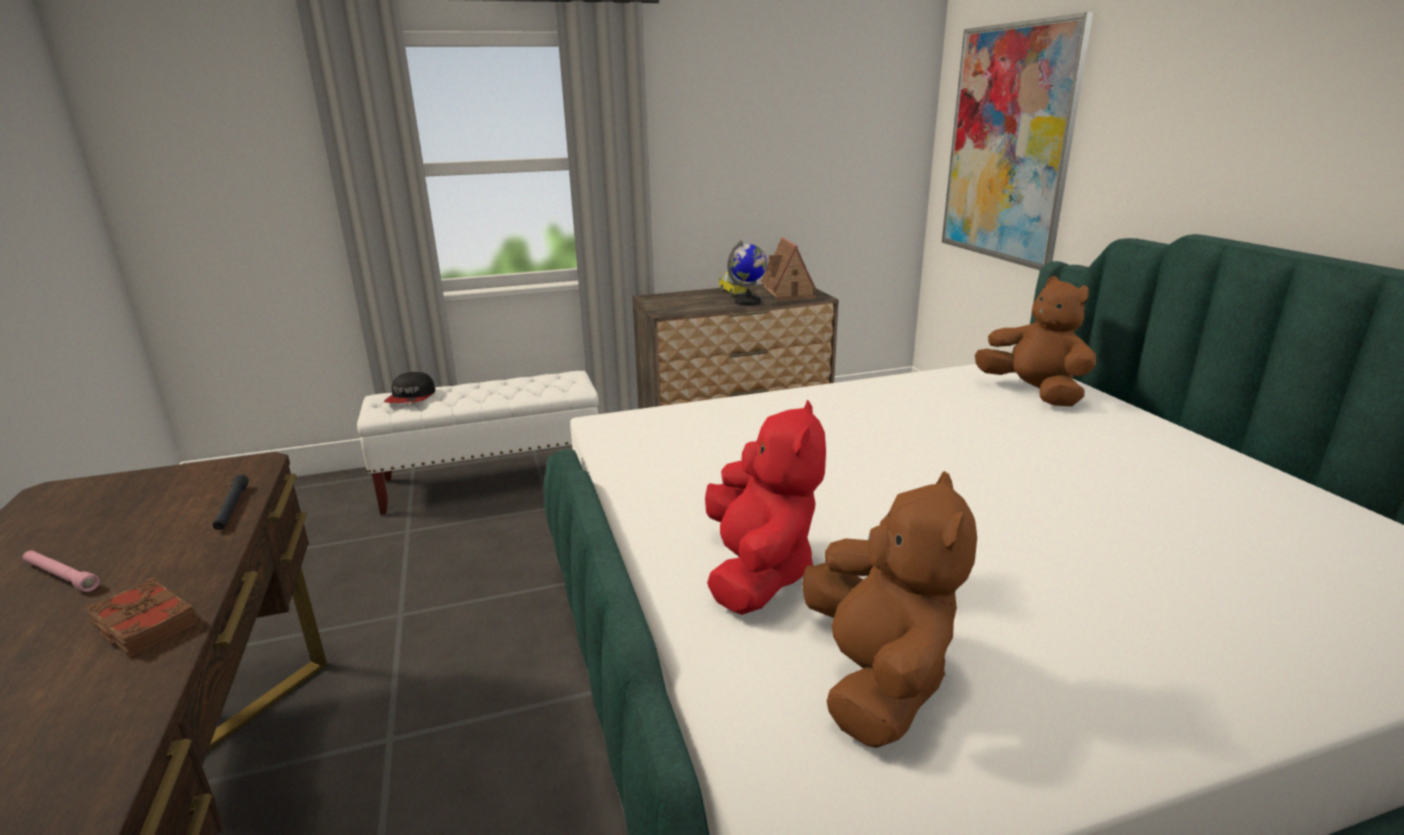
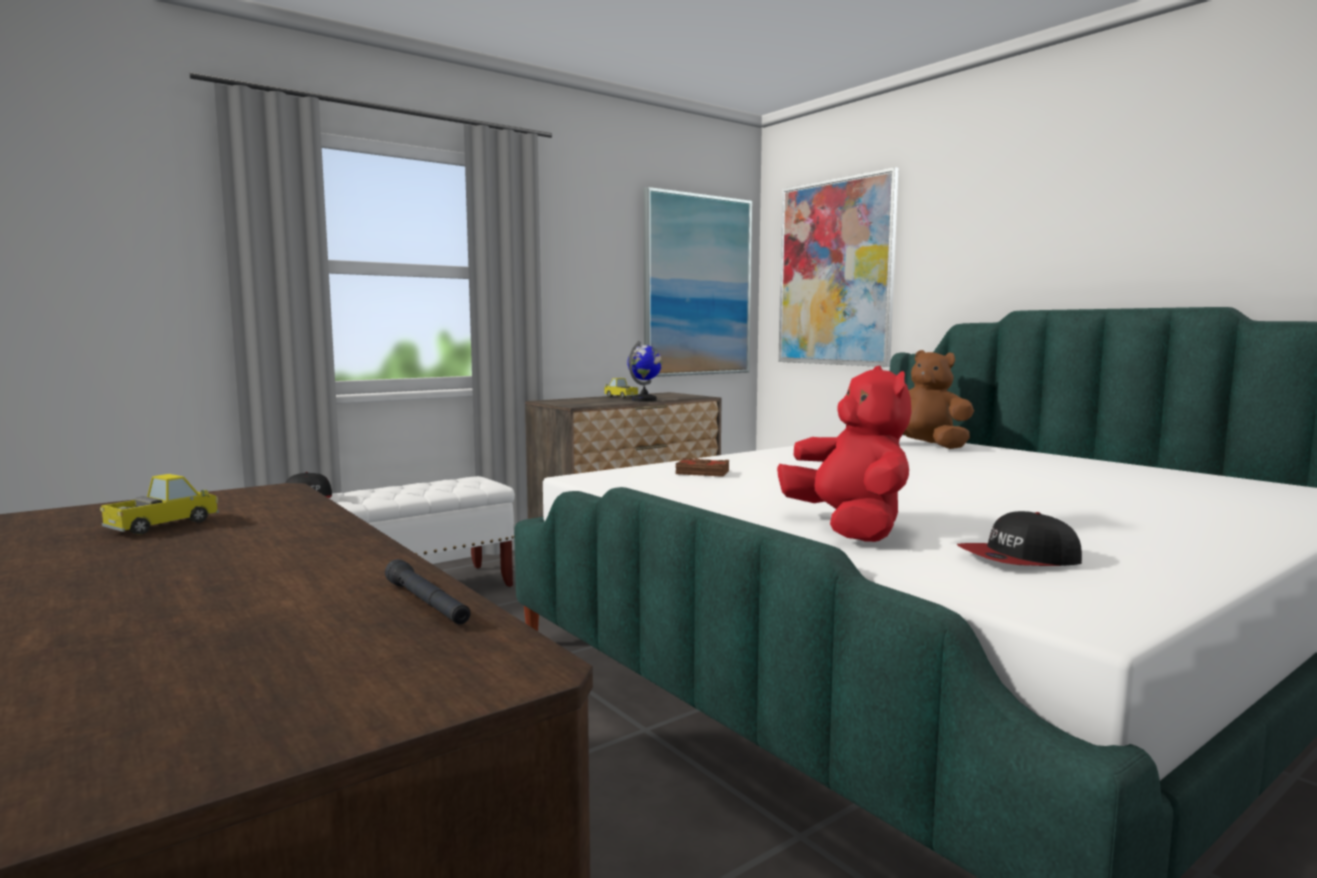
camera: 20 degrees left, 15 degrees down
(61, 576) = (160, 552): pink flashlight -> none
(112, 525) = (163, 525): none -> toy truck
(144, 625) = (337, 562): brown book -> brown book (702, 473)
(232, 508) = (302, 508): black flashlight -> black flashlight (427, 603)
(788, 292) = (671, 396): toy house -> none
(849, 155) = (697, 286): none -> picture
(876, 680) = (1019, 559): brown plush toy -> cap

